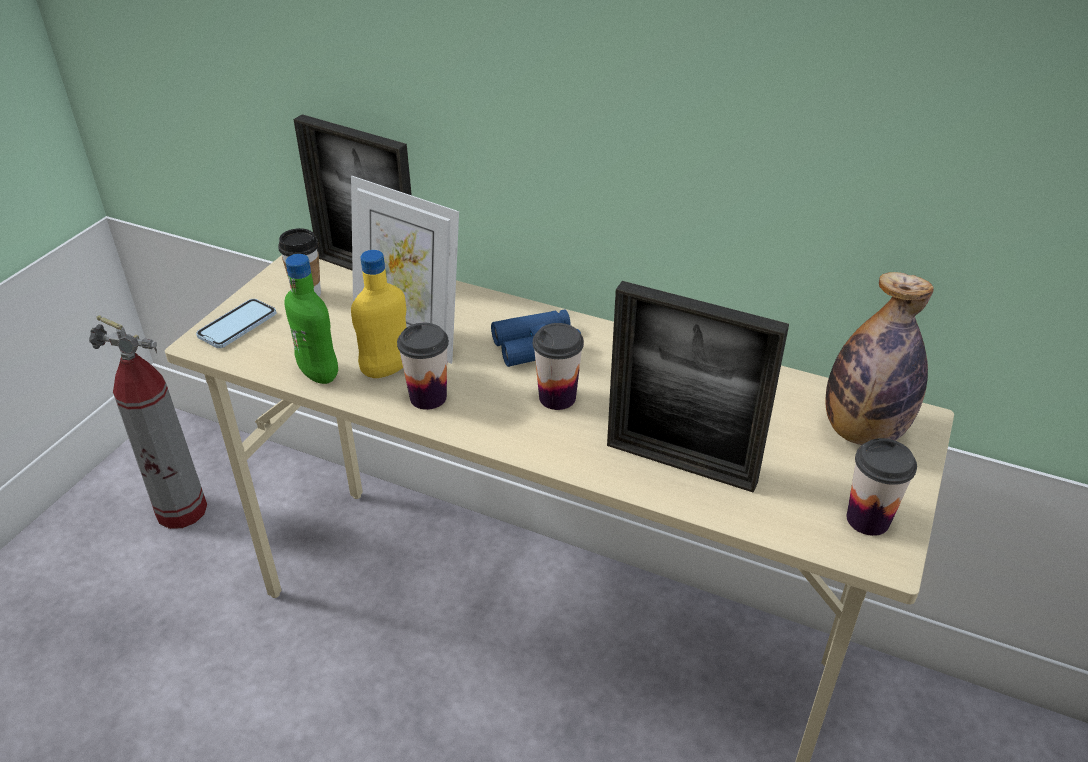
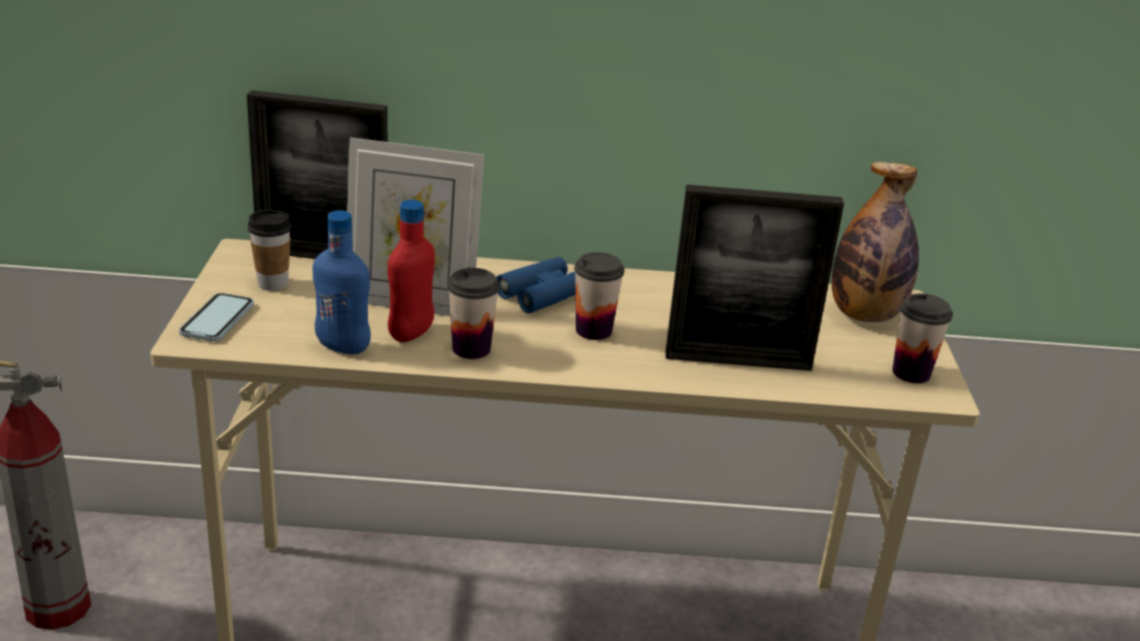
camera: 25 degrees left, 10 degrees down
(319, 373) = (343, 347): green bottle -> blue bottle
(387, 369) = (411, 333): yellow bottle -> red bottle

